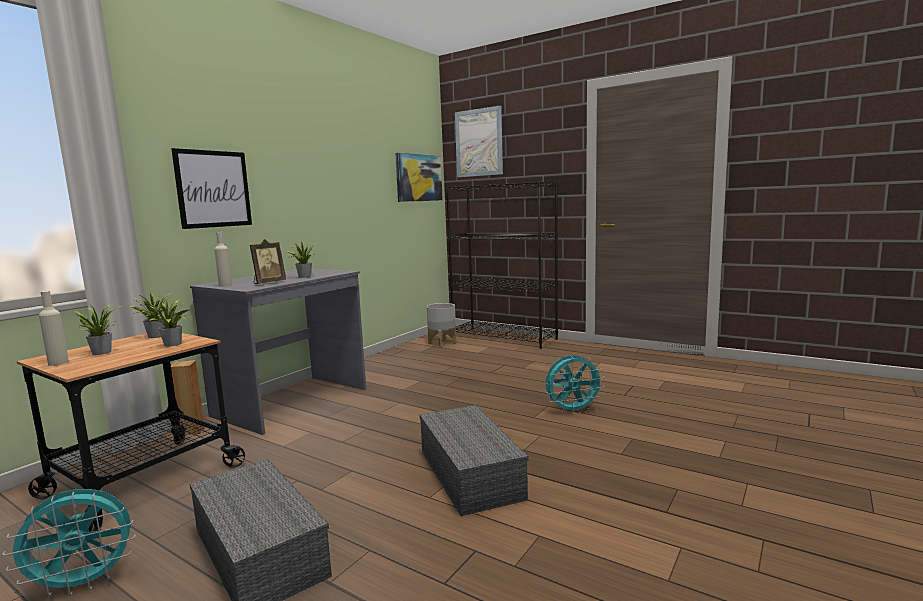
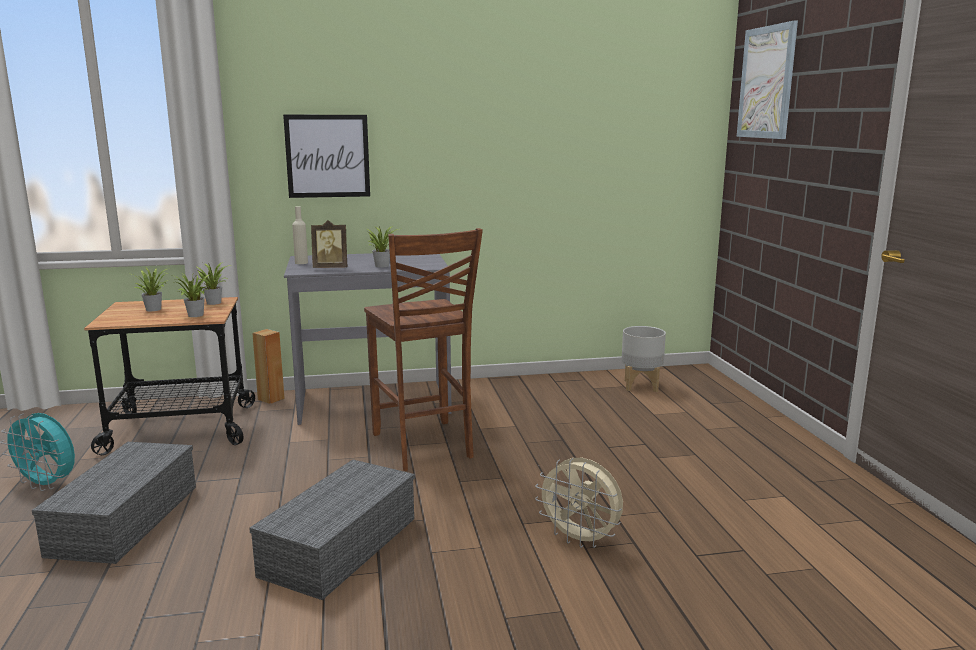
camera: 45 degrees right, 5 degrees up
(58, 363) = (118, 311): beige bottle -> none
(391, 410) = (423, 446): none -> brown chair
(418, 178) = (665, 136): picture -> none
(504, 338) = (736, 405): black bookcase -> none
(572, 411) = (580, 540): turquoise fan -> beige fan

